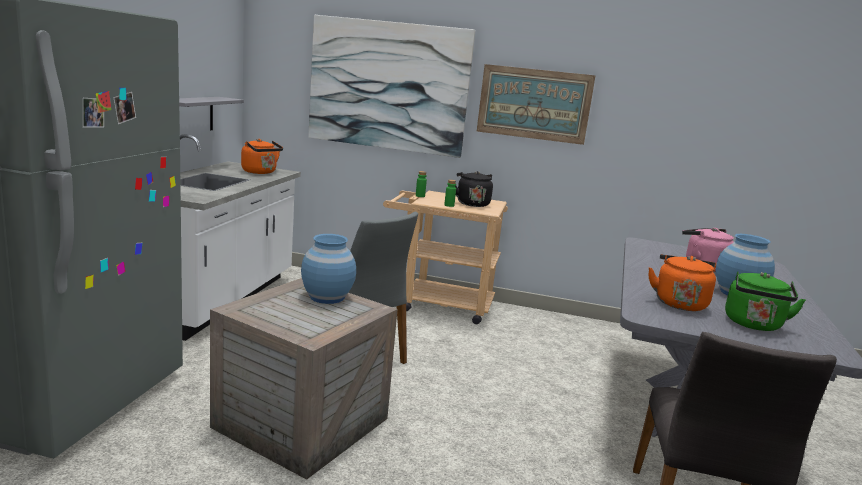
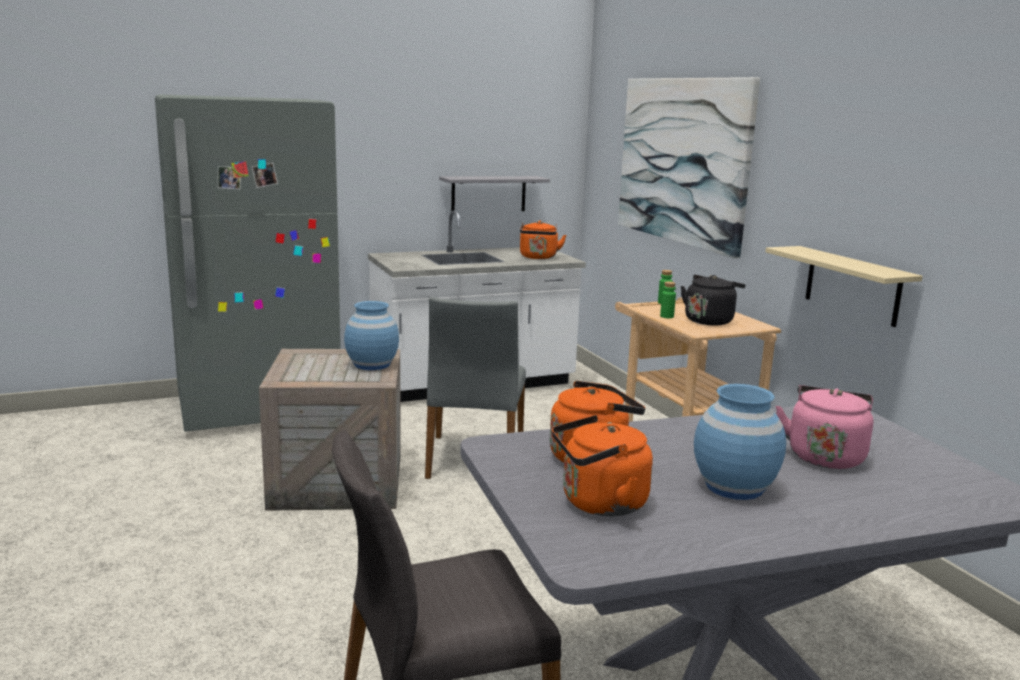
camera: 55 degrees right, 0 degrees up
(534, 104) = (817, 182): picture -> none
(566, 168) = (852, 285): none -> beige shelf
(753, 325) = (599, 504): green kettle -> orange kettle

